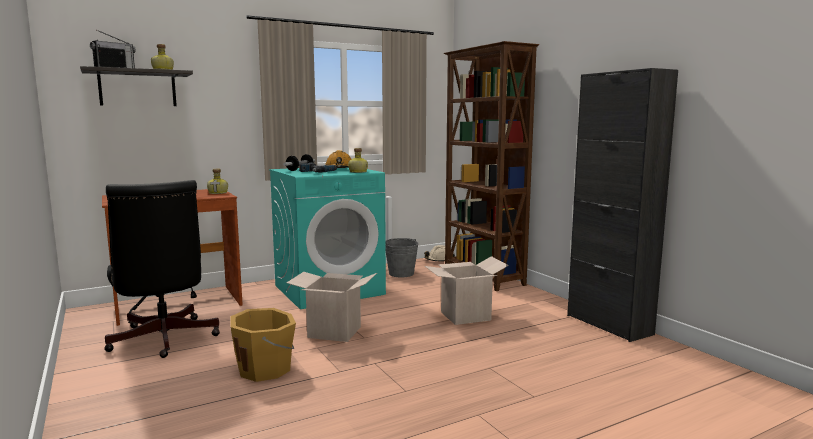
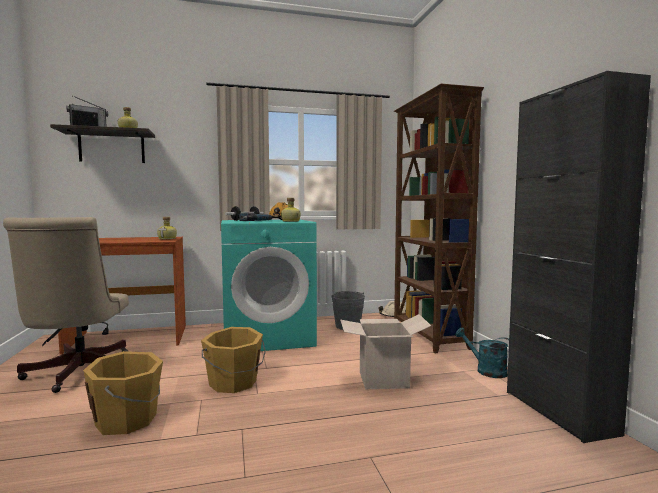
camera: 15 degrees right, 5 degrees down
(163, 340) = (76, 374): black office chair -> beige office chair
(334, 332) = (233, 383): cardboard box -> orange bucket
(545, 301) = (486, 370): none -> turquoise watering can

